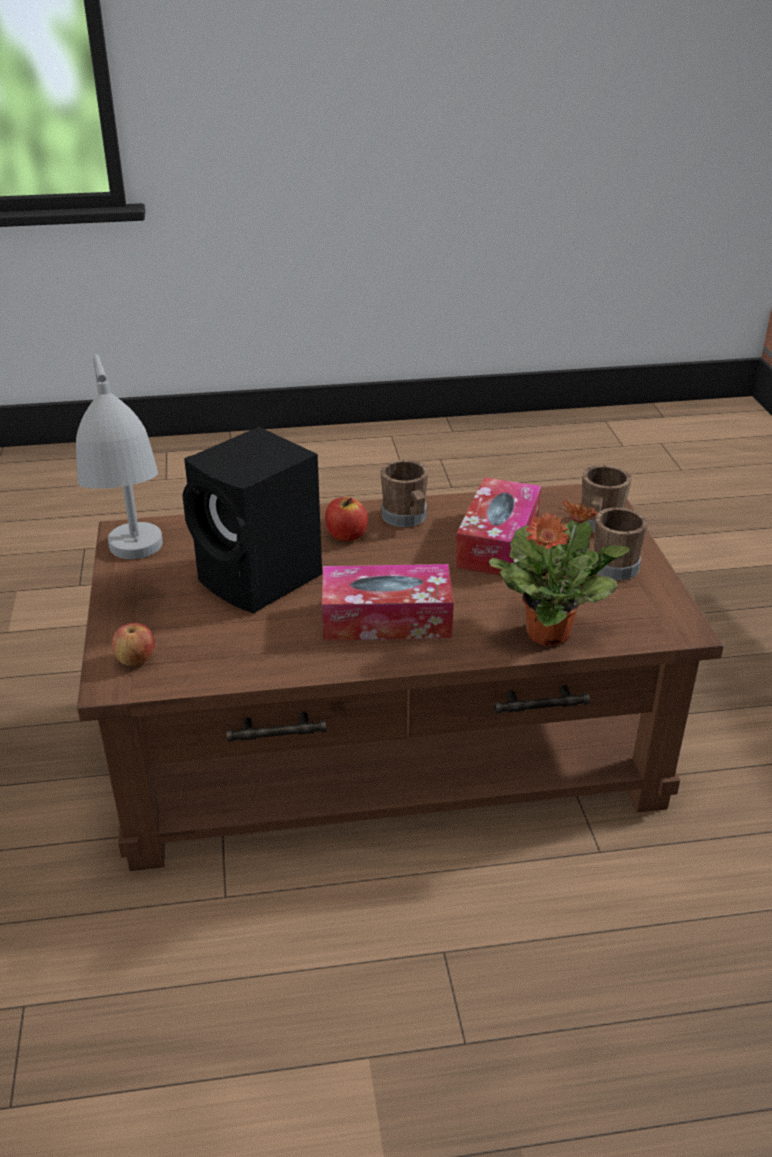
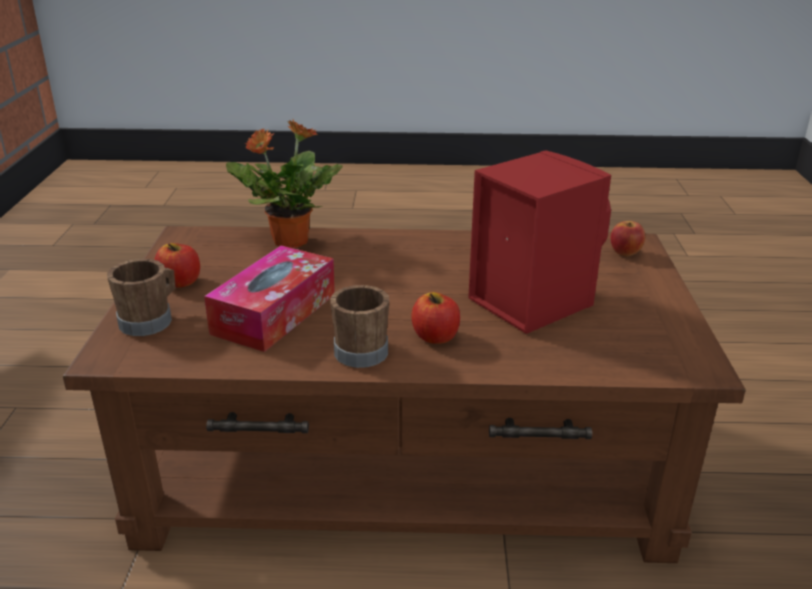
camera: 170 degrees left, 5 degrees down
(137, 577) = (658, 315): grey table lamp -> none
(261, 580) = (528, 300): black speaker -> red speaker
(386, 619) = (416, 261): tissue box -> none
(615, 564) = (180, 282): brown mug -> apple

